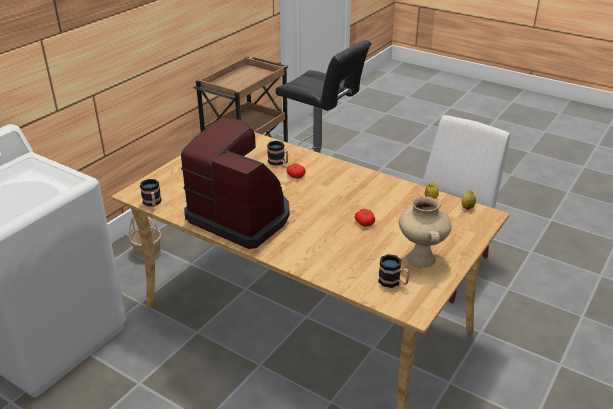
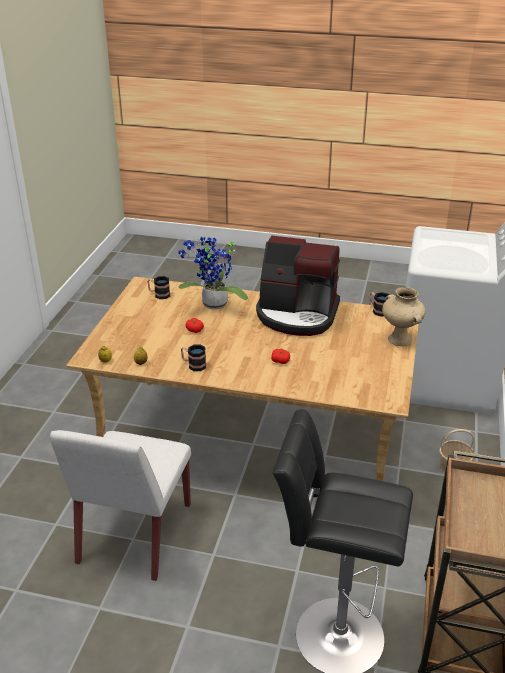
camera: 160 degrees right, 0 degrees up
(279, 162) = (308, 372): mug -> mug (193, 365)
(330, 249) = (213, 306): none -> potted plant
(420, 258) = (143, 313): beige vase -> beige vase (400, 339)

